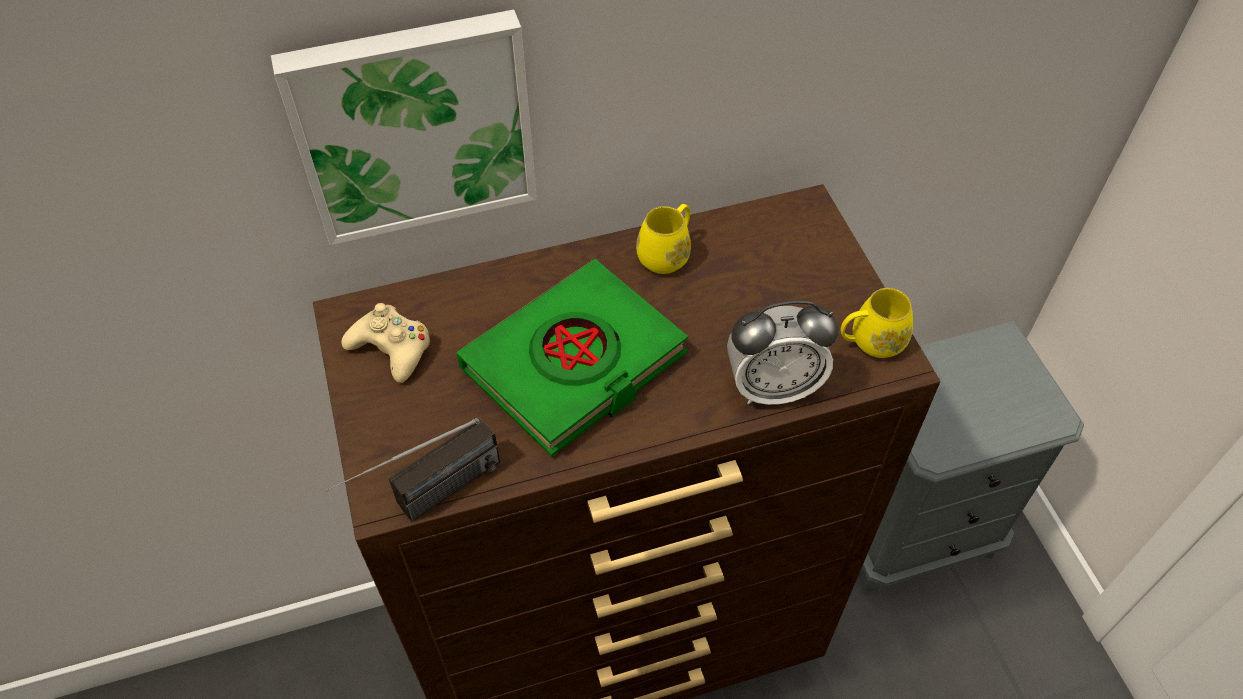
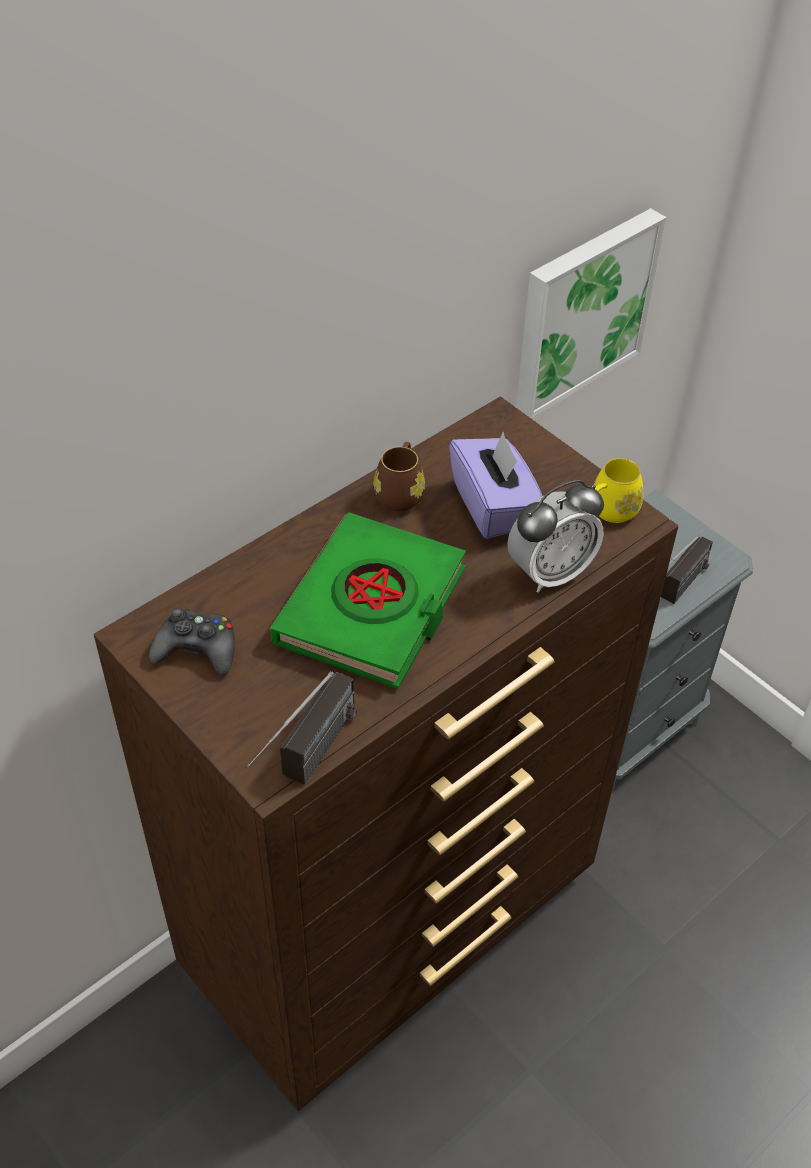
camera: 25 degrees left, 5 degrees down
(392, 348) = (197, 649): beige game controller -> black game controller
(414, 125) = (175, 427): picture -> picture (581, 311)
(667, 254) = (400, 492): yellow mug -> brown mug
(752, 298) = (494, 507): none -> purple tissue box
(983, 434) = (676, 592): none -> radio

